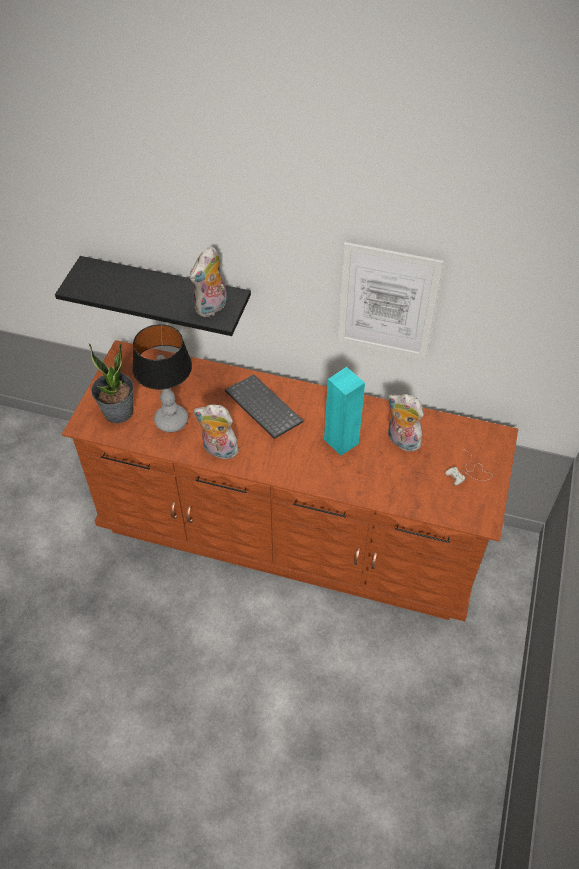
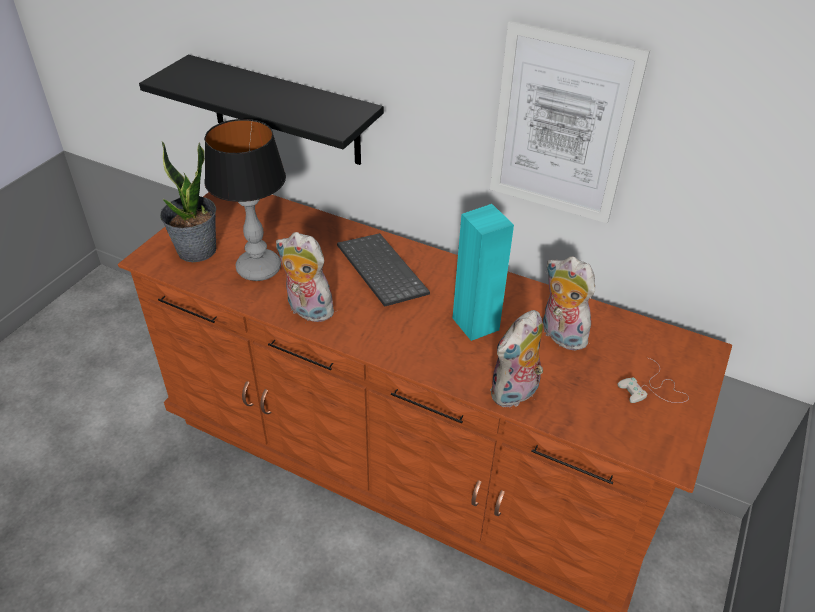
camera: 10 degrees right, 10 degrees down
(212, 308) = (327, 116): plush toy -> plush toy (515, 394)

